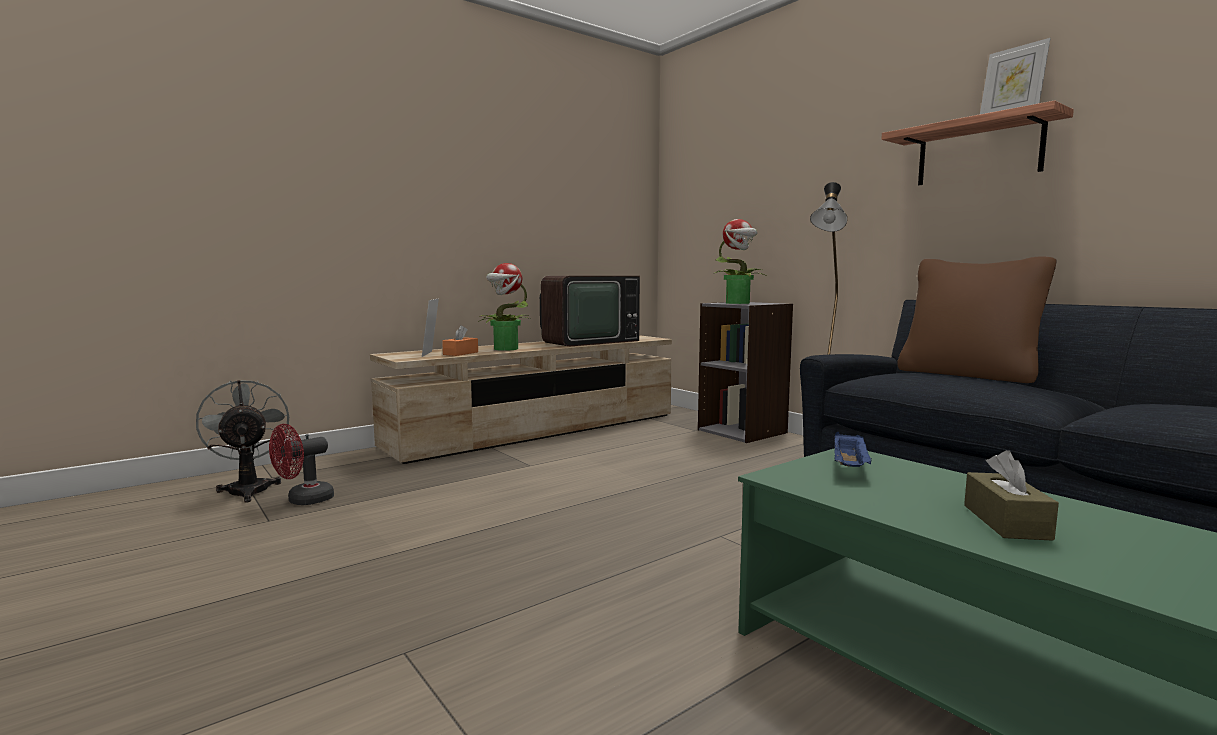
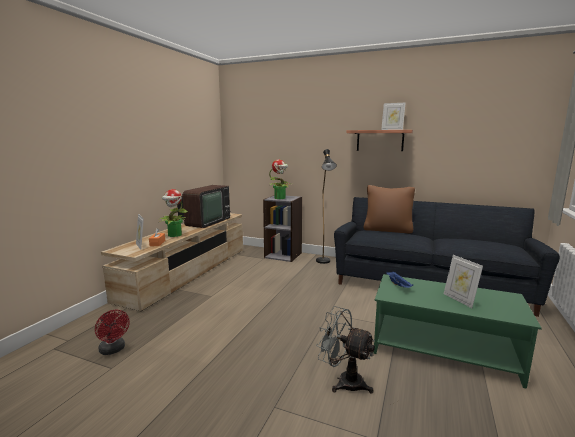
camera: 30 degrees left, 5 degrees up
(249, 488) = (64, 352): grey fan -> grey fan (344, 381)
(303, 500) = (113, 350): red fan -> red fan turned 60 degrees counterclockwise
(1006, 522) = (459, 300): brown tissue box -> picture frame

